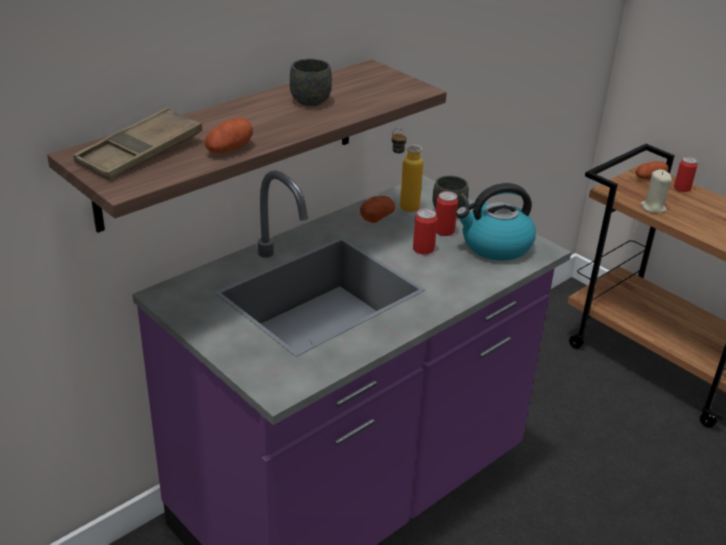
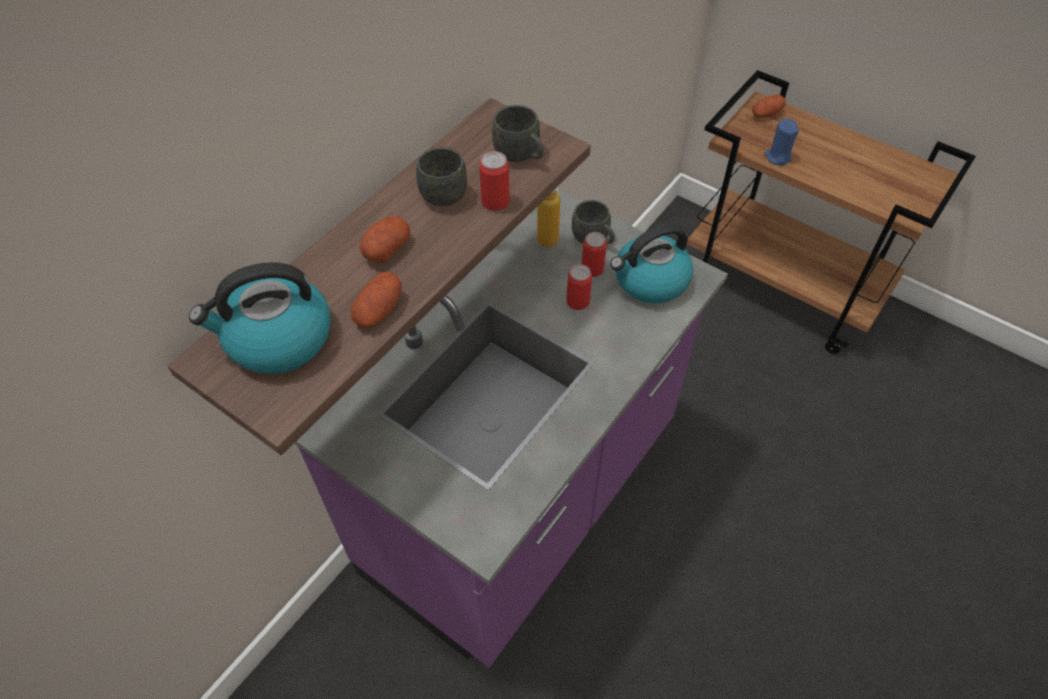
camera: 10 degrees left, 20 degrees up
(140, 152) = (278, 339): brown tray -> kettle
(377, 217) = (517, 263): potato -> potato (387, 249)
(384, 89) = (521, 156): none -> grey mug
(653, 208) = (777, 157): beige candle -> blue candle
(682, 188) = (801, 122): can -> can (495, 201)

